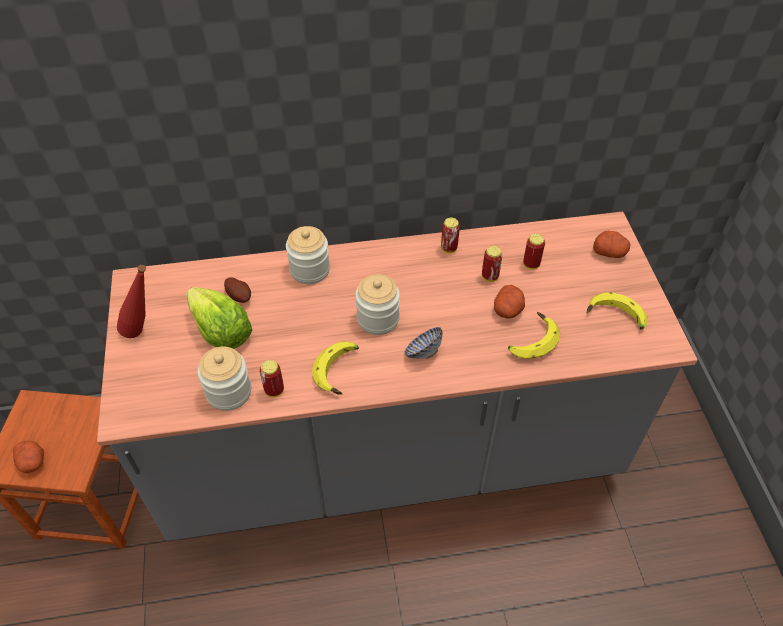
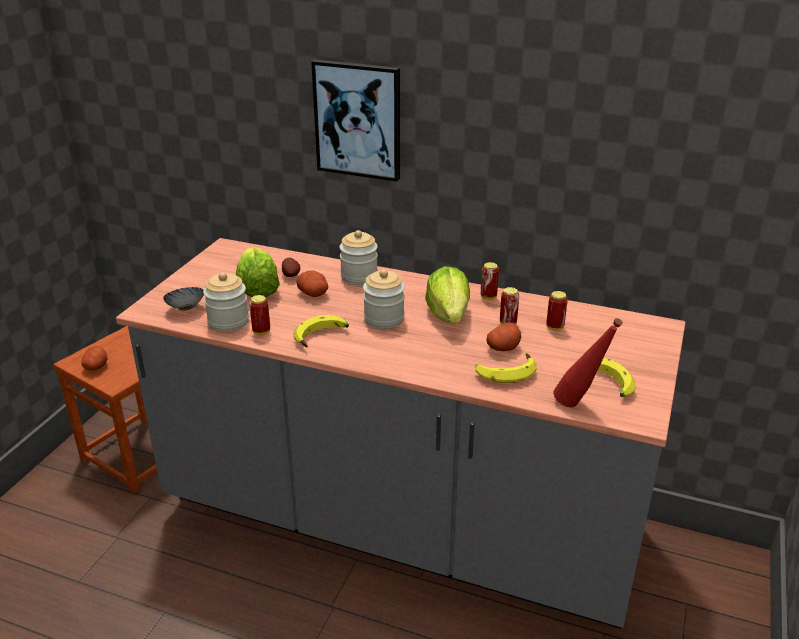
camera: 30 degrees right, 20 degrees down
(145, 332) = (206, 273): red bottle -> red bottle (580, 406)
(273, 113) = (358, 120): none -> picture
(423, 352) = (401, 349): bowl -> bowl (186, 309)
(432, 288) = (448, 315): none -> lettuce
(609, 252) = (643, 342): potato -> potato (314, 293)

